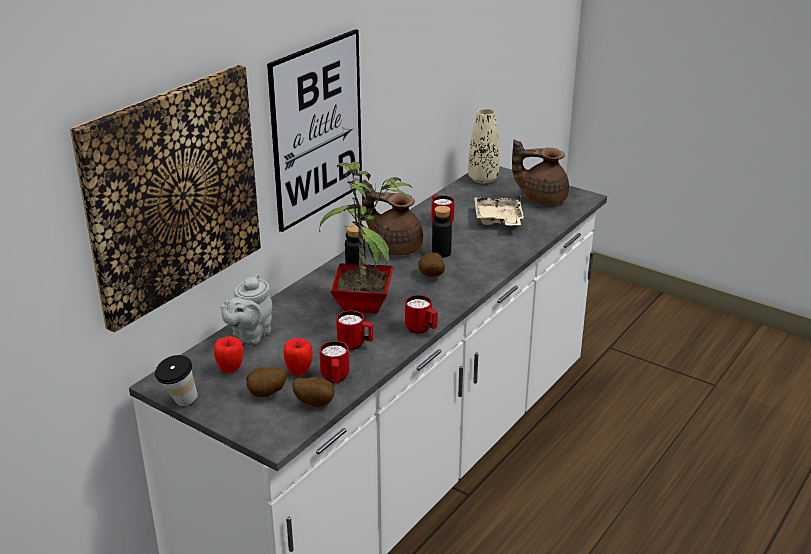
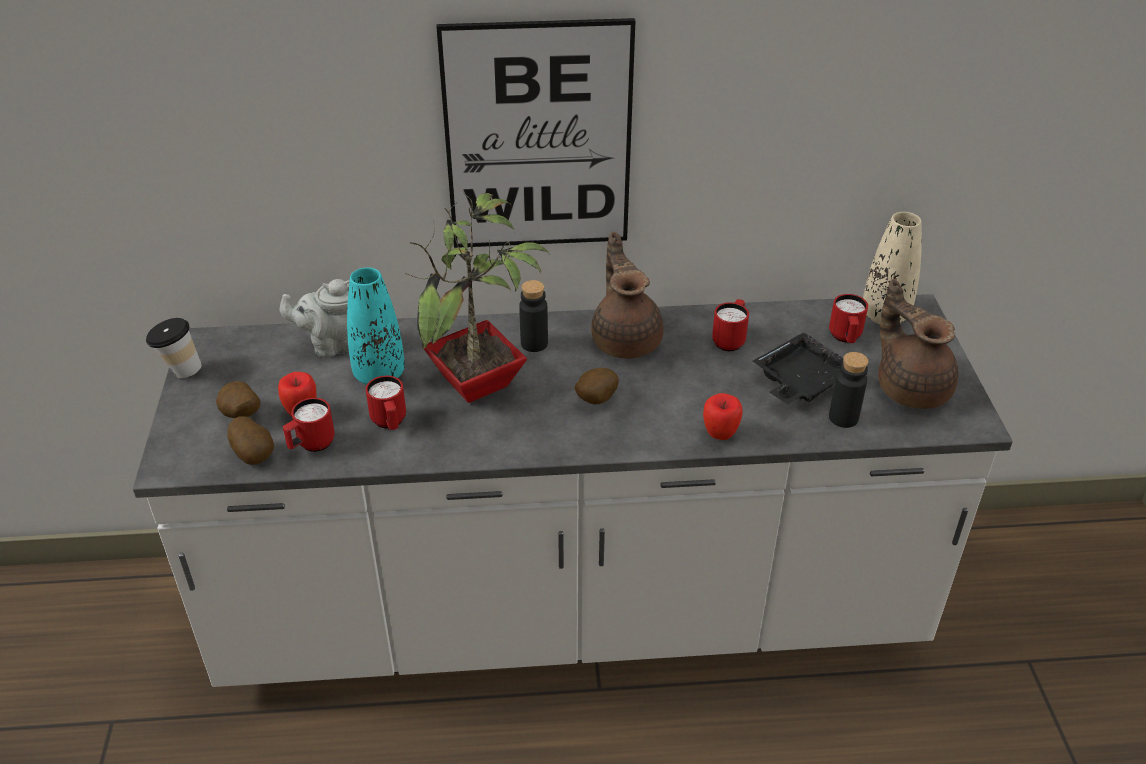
camera: 50 degrees right, 10 degrees up
(172, 193) = (258, 141): picture -> none
(230, 370) = (263, 369): apple -> apple (720, 435)
(305, 331) = (379, 375): none -> turquoise vase
(421, 329) = (472, 454): red mug -> red mug (845, 338)
(441, 253) = (658, 379): black bottle -> black bottle (843, 418)
(498, 220) = (800, 381): beige tray -> black tray

